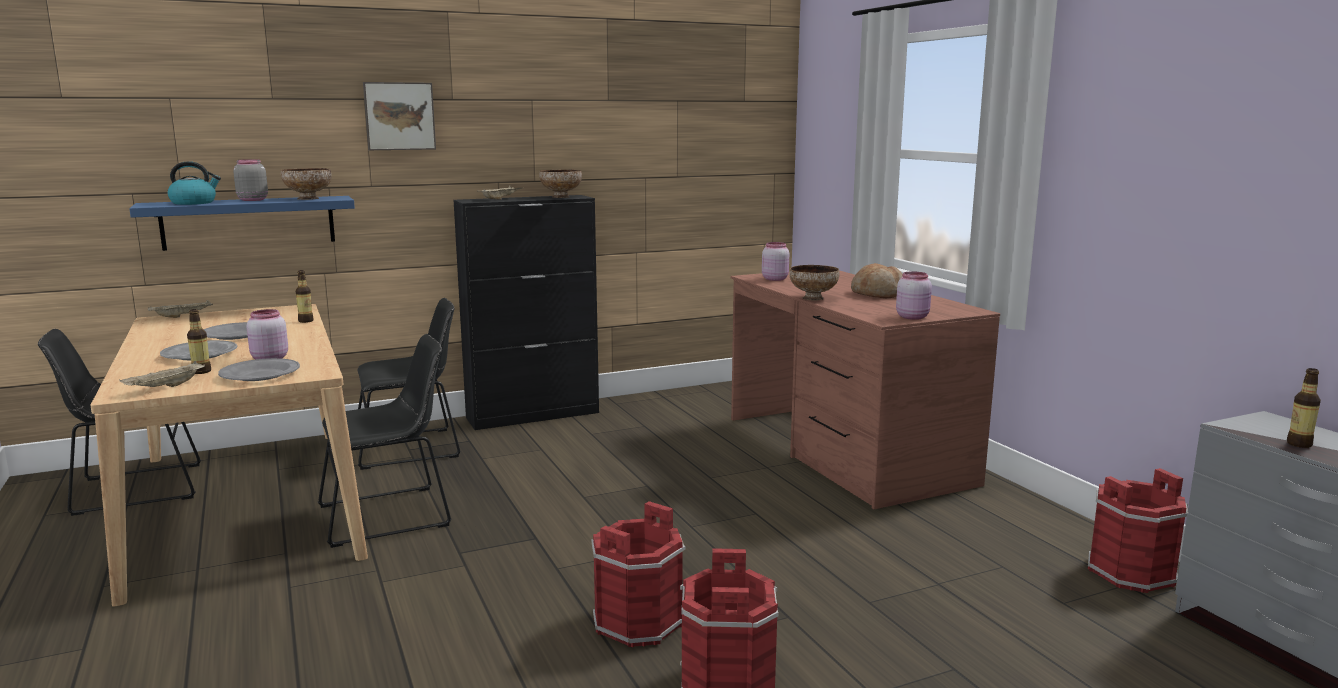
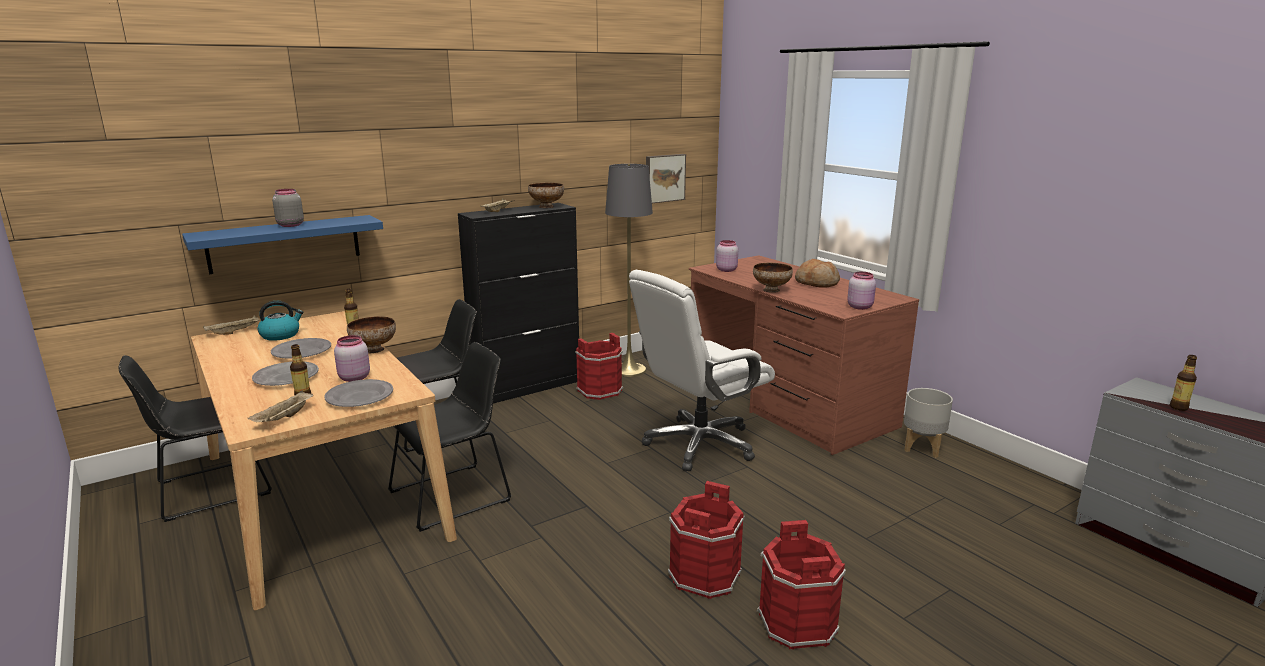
camera: 10 degrees left, 5 degrees up
(194, 203) = (240, 232): kettle -> kettle (281, 335)
(308, 199) = (340, 221): bowl -> bowl (374, 350)
(399, 116) = (410, 143): picture -> picture (664, 178)
(664, 405) = (629, 370): none -> grey floor lamp
(708, 486) = (699, 444): none -> white office chair
(1001, 510) = (923, 448): none -> grey planter
(1131, 573) = (1033, 494): red bucket -> red bucket (600, 390)

